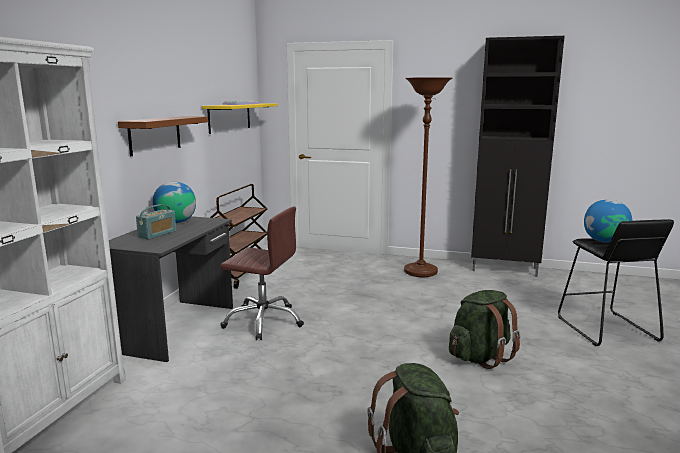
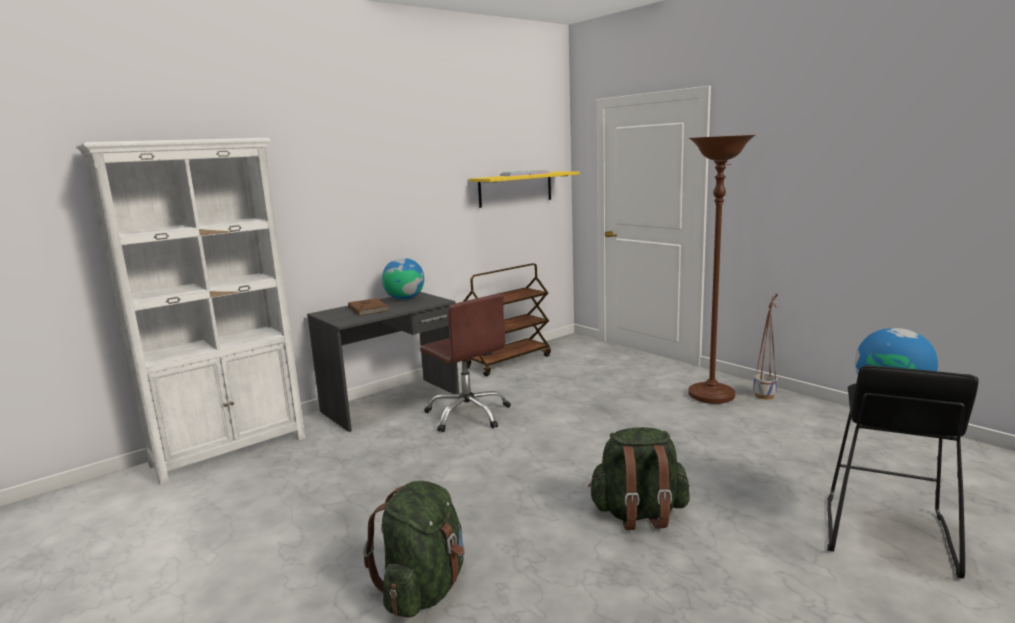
camera: 35 degrees right, 0 degrees up
(155, 135) = (396, 210): brown shelf -> none
(157, 234) = (369, 309): radio -> brown book
(450, 266) = (764, 396): none -> planter
(505, 270) = (842, 415): black cabinet -> none

